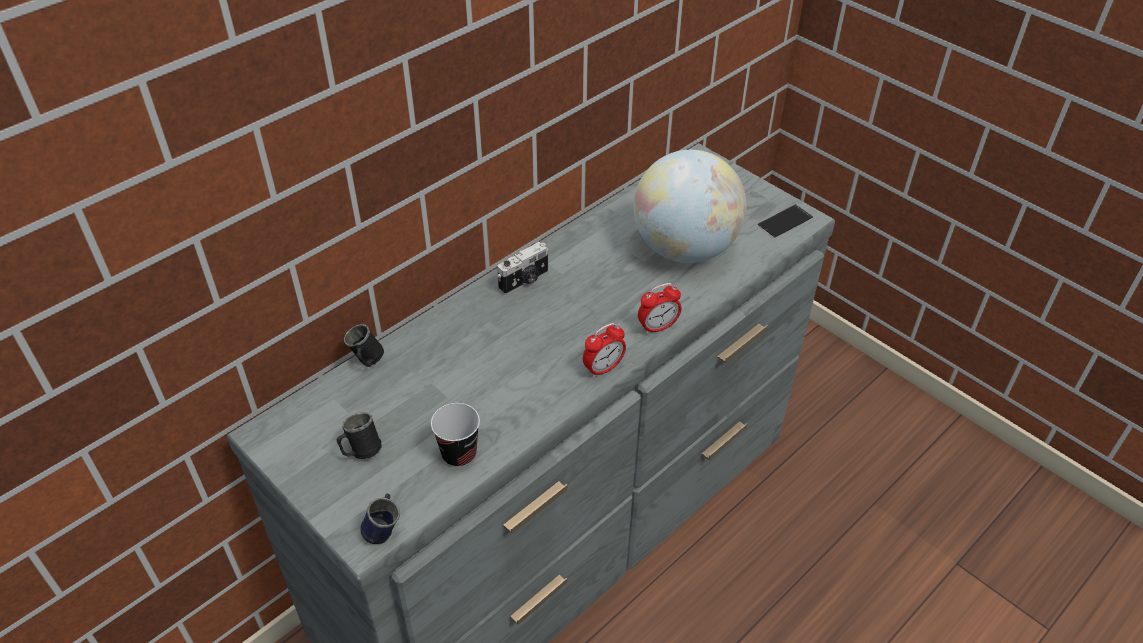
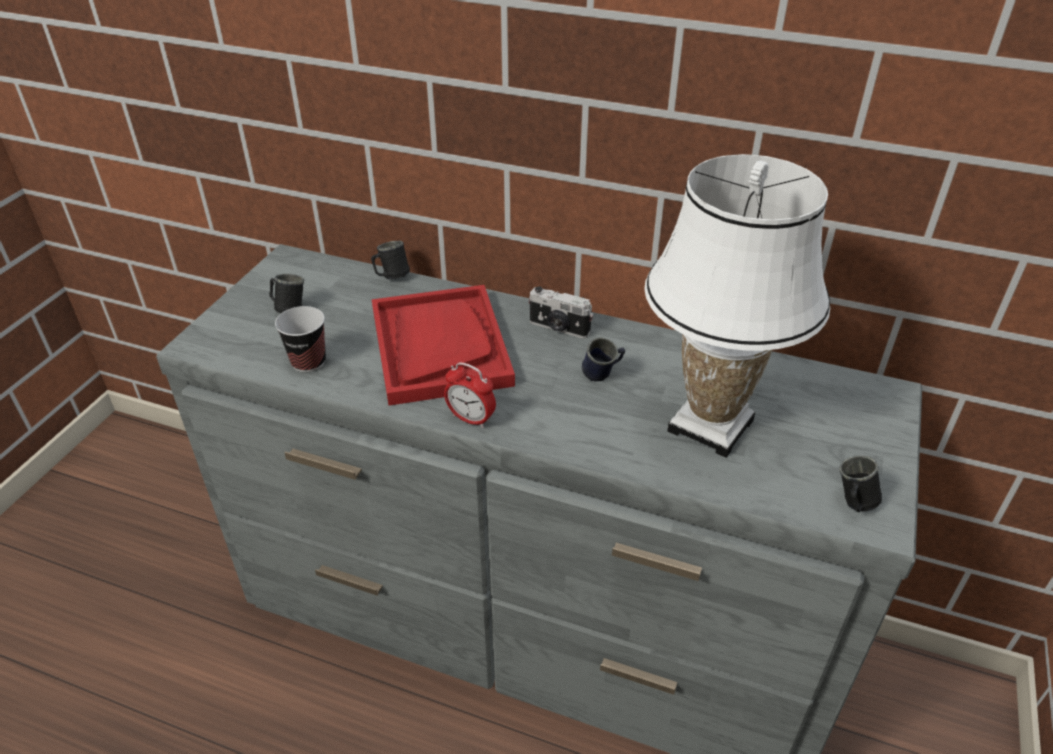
camera: 65 degrees right, 5 degrees down
(384, 529) = (208, 349): blue mug -> blue mug (603, 376)
(498, 359) = (439, 346): none -> red tray
(657, 327) = (561, 441): alarm clock -> none
(684, 249) = (710, 426): globe -> white table lamp
(785, 221) = (853, 505): phone -> black mug

